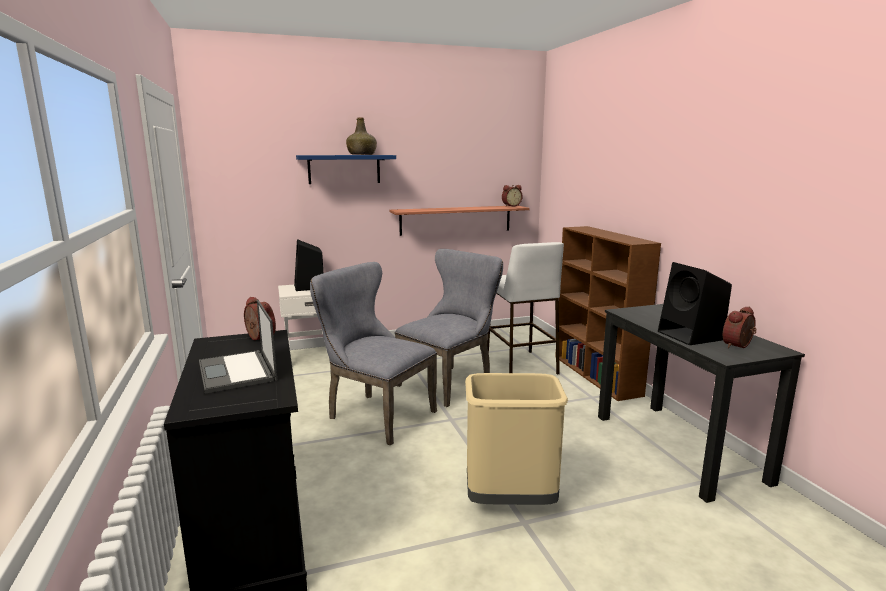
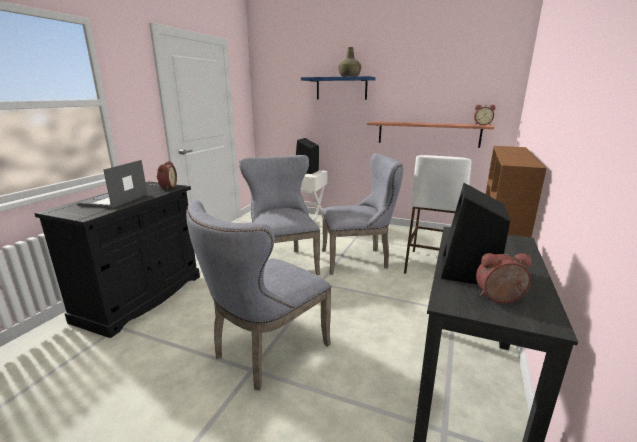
camera: 40 degrees right, 5 degrees up
(509, 502) = (265, 352): beige trash can -> grey chair

